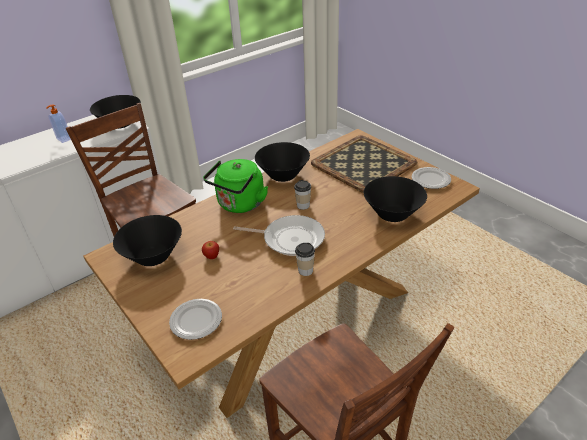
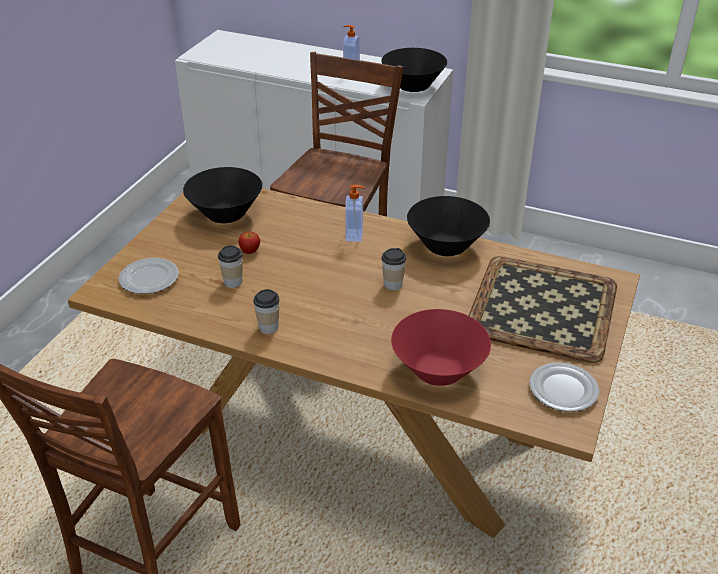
camera: 60 degrees right, 0 degrees up
(239, 205) = (355, 235): green kettle -> soap dispenser
(241, 274) = (233, 282): none -> cup
(290, 239) = (318, 296): frying pan -> none
(392, 214) = (438, 371): black bowl -> red bowl

